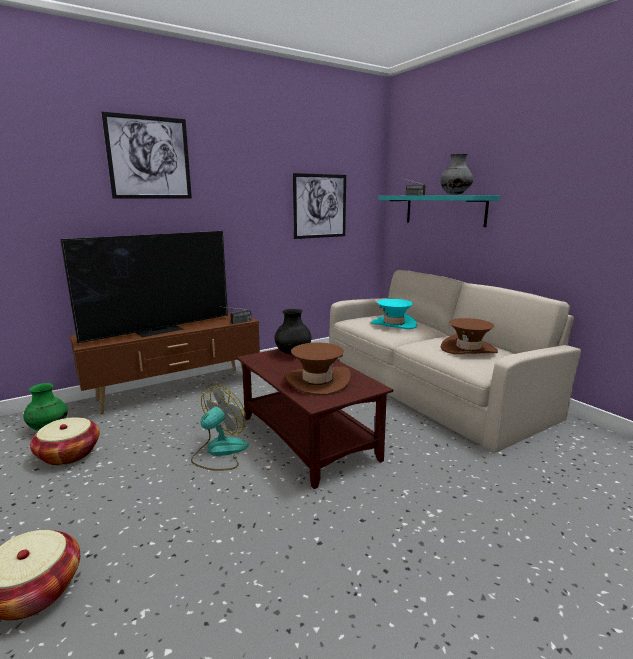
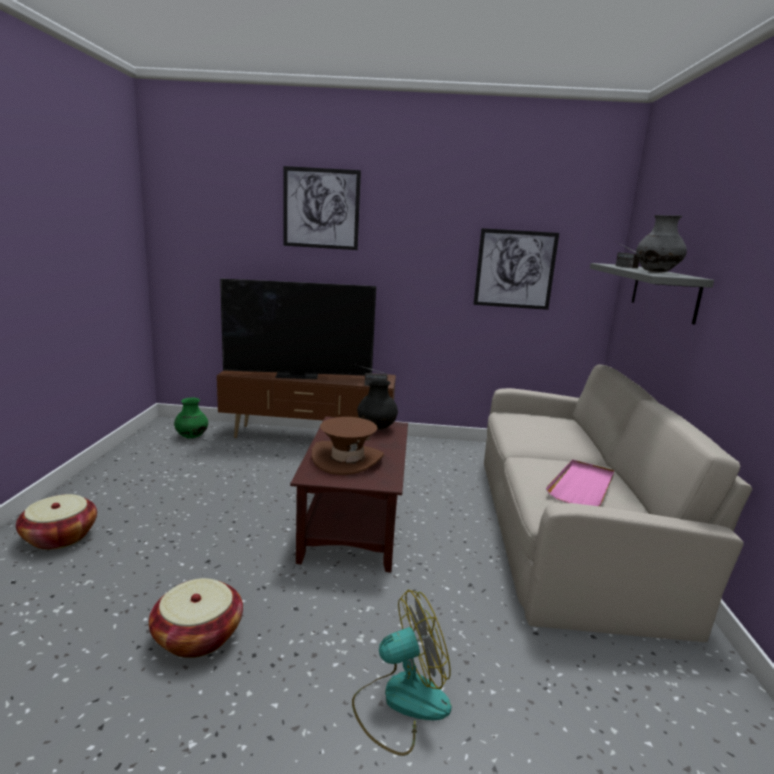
camera: 35 degrees right, 0 degrees up
(69, 454) = (180, 460): basket -> basket (198, 636)
(219, 452) = (270, 501): fan -> fan (401, 702)
(393, 324) = (546, 431): turquoise hat -> none
(444, 210) = (663, 292): turquoise shelf -> grey shelf
(468, 349) = (582, 486): brown hat -> pink tray

